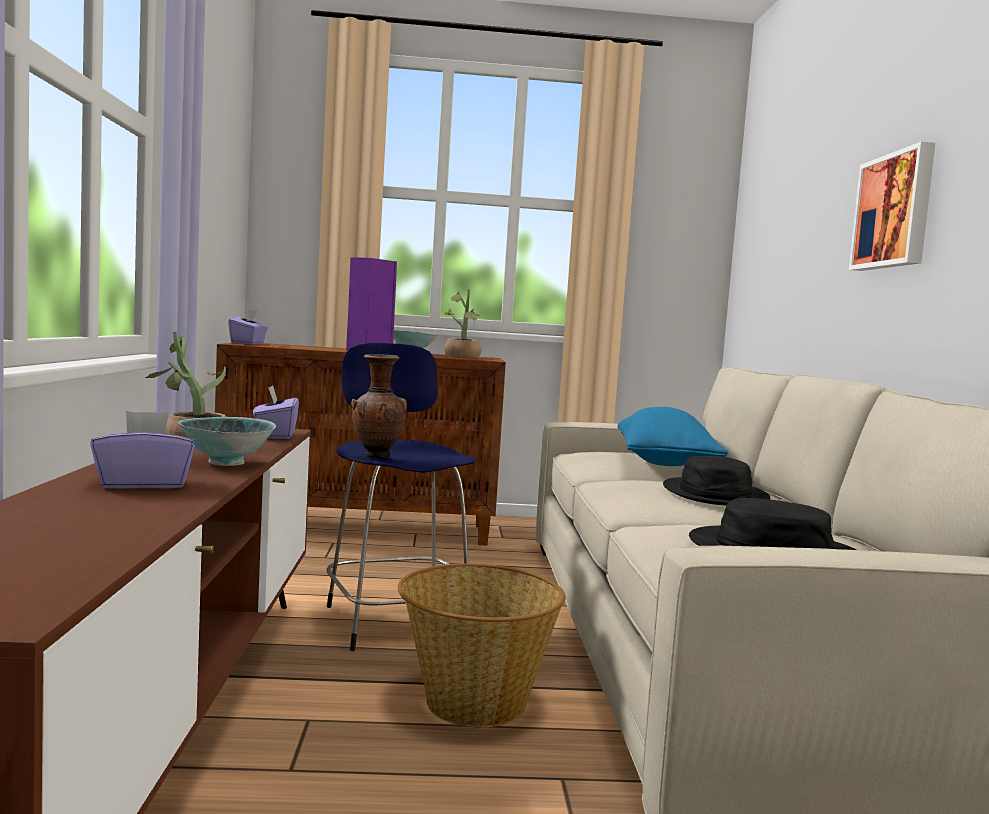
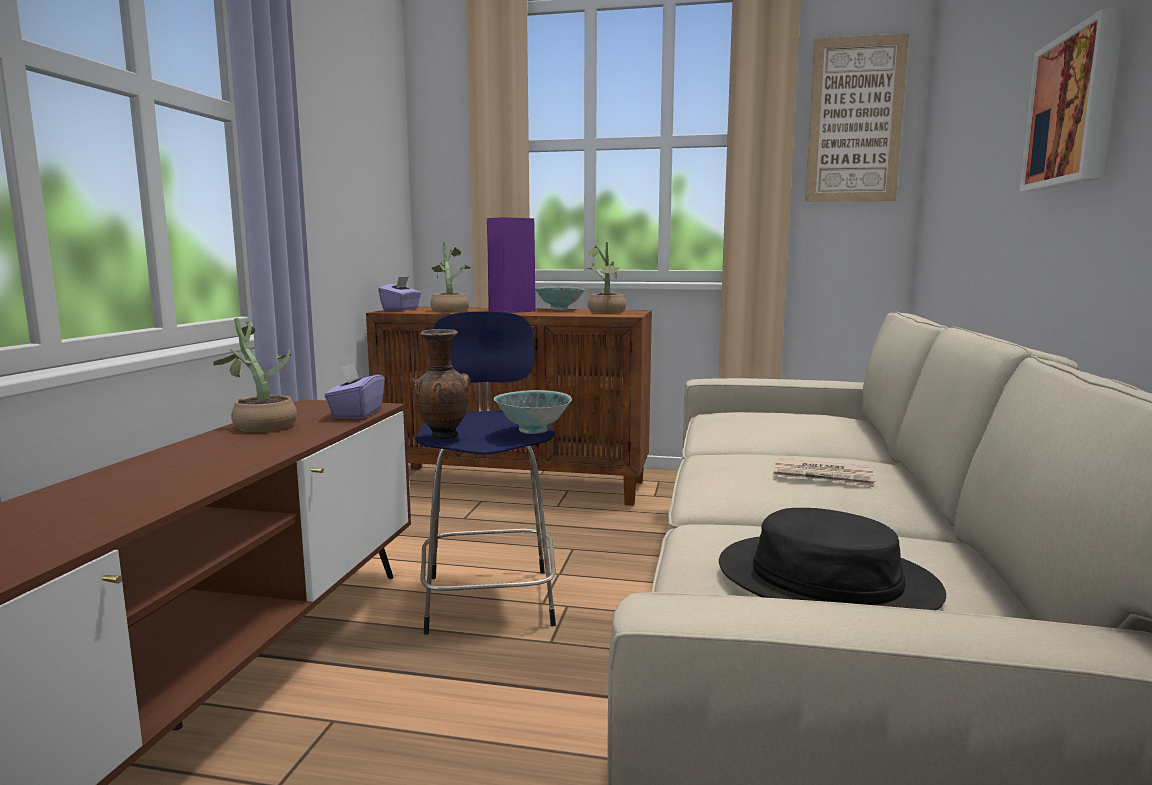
camera: 15 degrees right, 5 degrees up
(144, 484) = (124, 491): purple tissue box -> none
(226, 463) = (250, 457): bowl -> bowl (532, 430)
(303, 347) = (449, 311): none -> potted plant
(474, 702) = (514, 710): basket -> none
(664, 463) = (800, 428): blue pillow -> none
(680, 200) = (855, 120): none -> picture
(715, 494) = (824, 478): black hat -> newspaper

